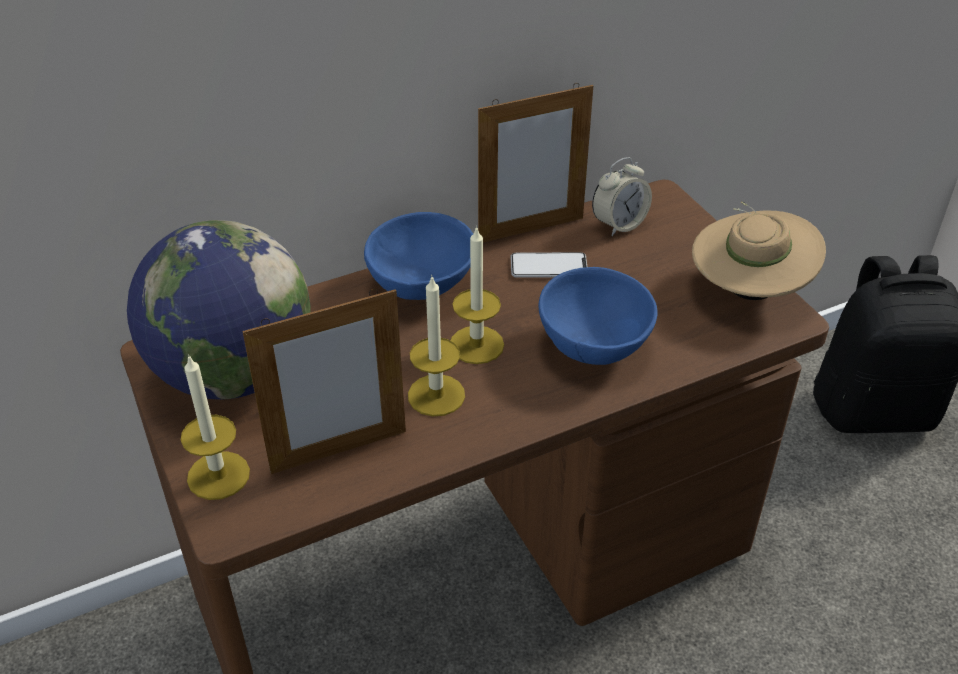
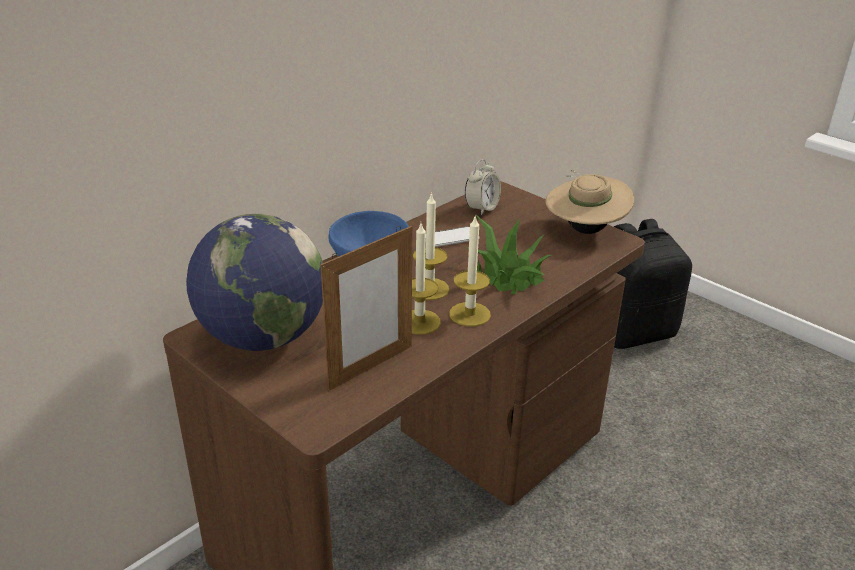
camera: 20 degrees left, 10 degrees down
(218, 475) = (290, 400): candle -> candle (469, 314)
(531, 230) = (425, 220): picture frame -> none
(595, 345) = (508, 275): blue bowl -> potted plant

